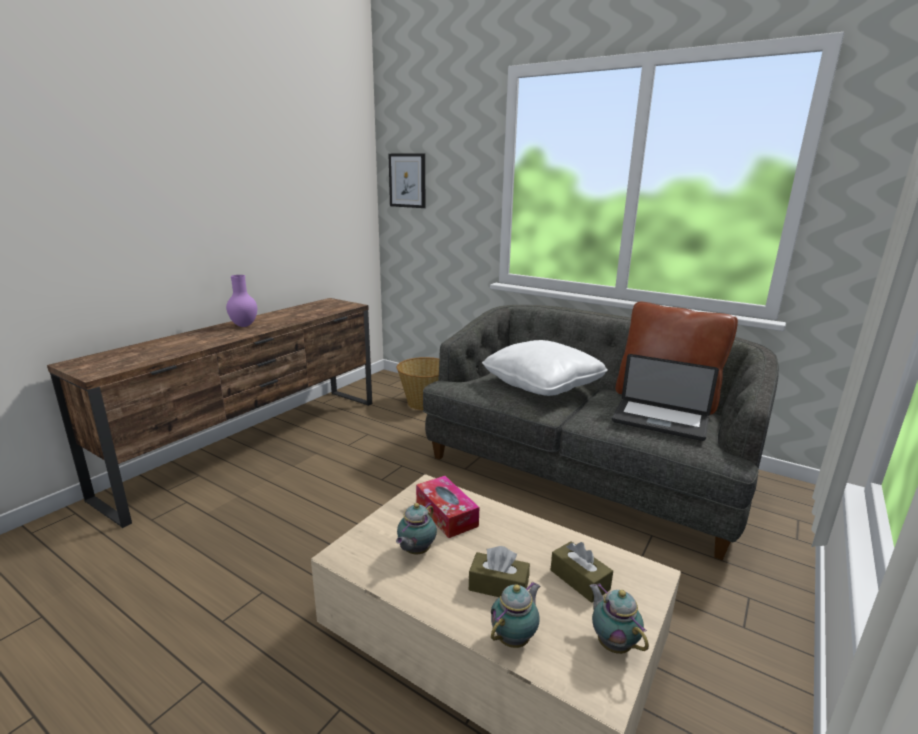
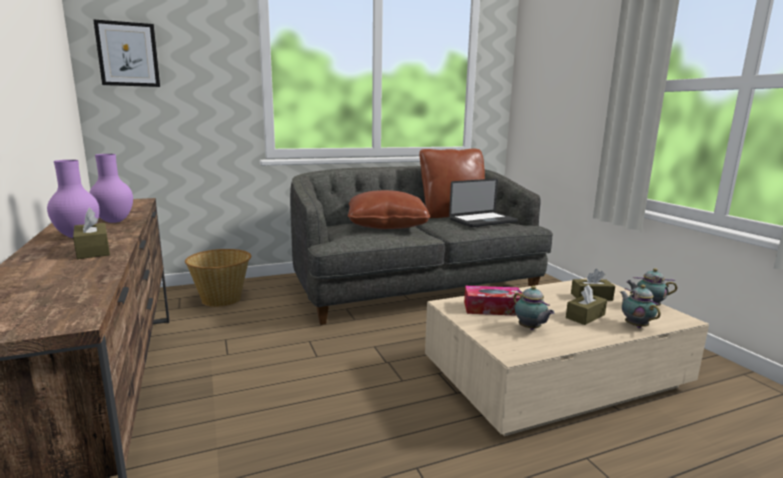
camera: 55 degrees left, 5 degrees down
(217, 337) = (93, 250): none -> brown tissue box
(287, 319) = (113, 221): none -> purple vase
(542, 384) = (386, 225): white pillow -> brown pillow

